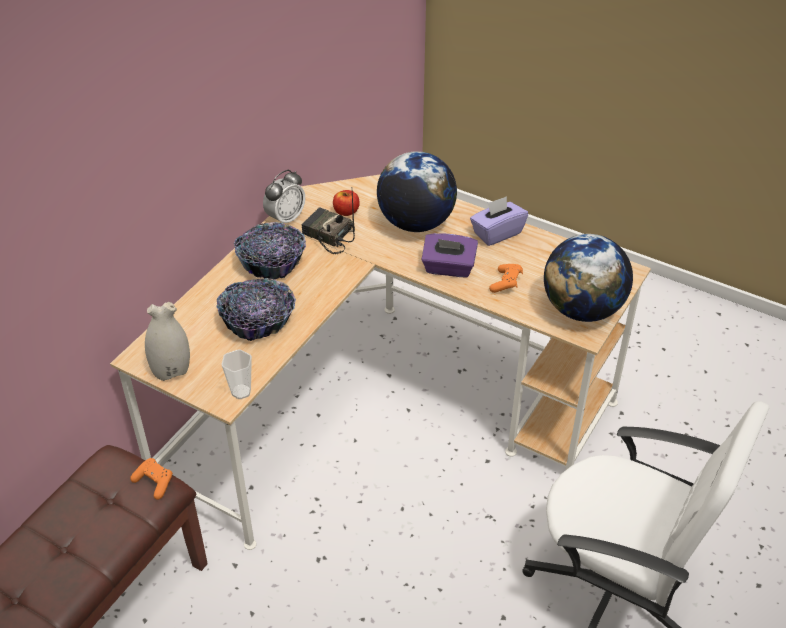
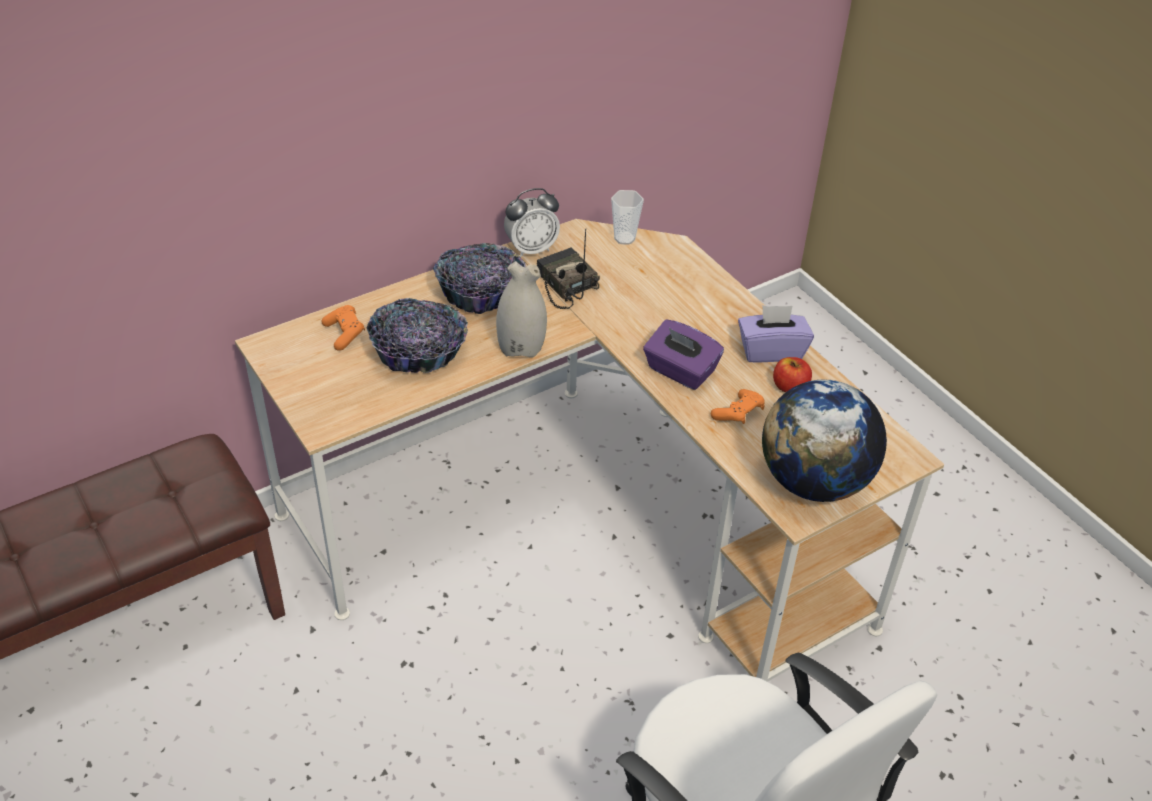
camera: 25 degrees right, 0 degrees up
(154, 482) = (226, 492): orange game controller -> orange game controller (345, 334)
(171, 369) = (290, 370): white vase -> white vase (521, 347)
(241, 392) = (344, 423): cup -> cup (624, 238)
(346, 211) = (606, 264): apple -> apple (790, 387)
(415, 223) = (679, 304): globe -> none

